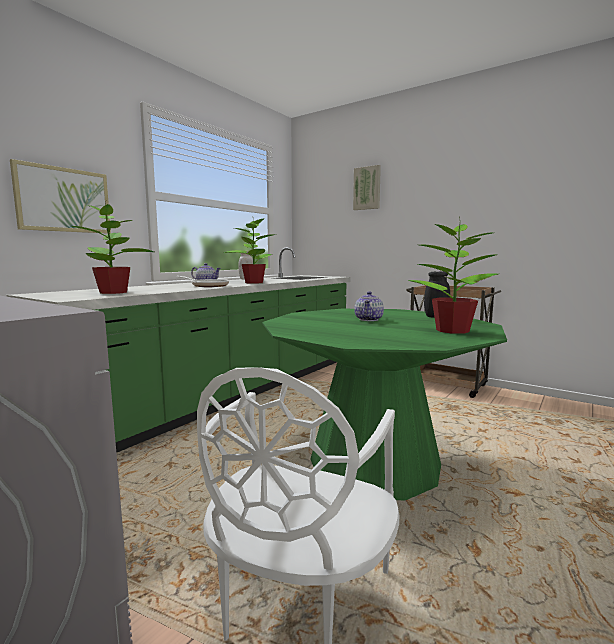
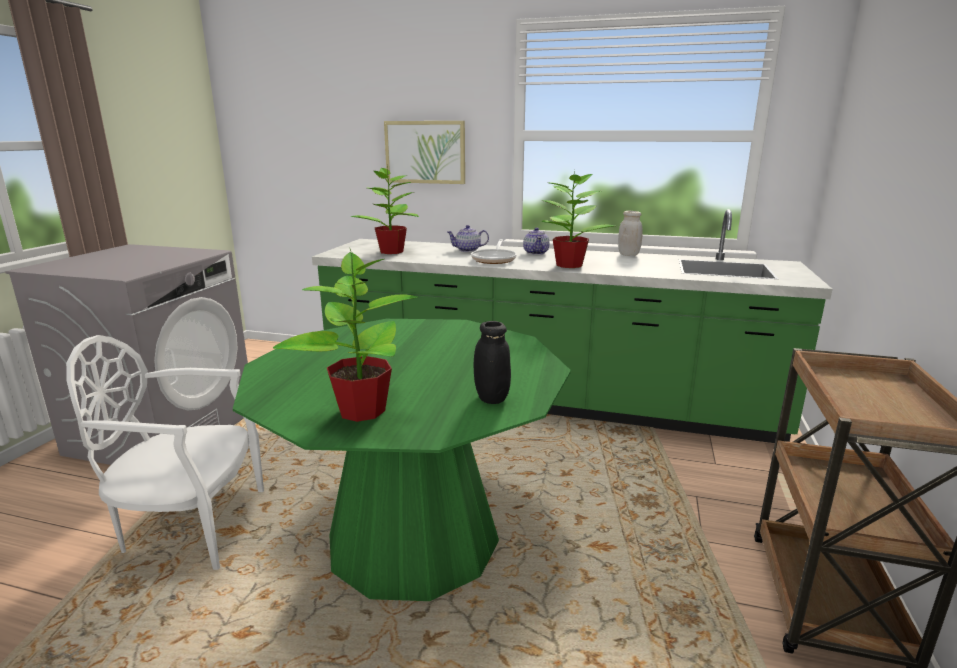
camera: 70 degrees right, 10 degrees up
(367, 188) = (910, 86): picture -> none
(369, 319) = (433, 359): teapot -> teapot (468, 250)

